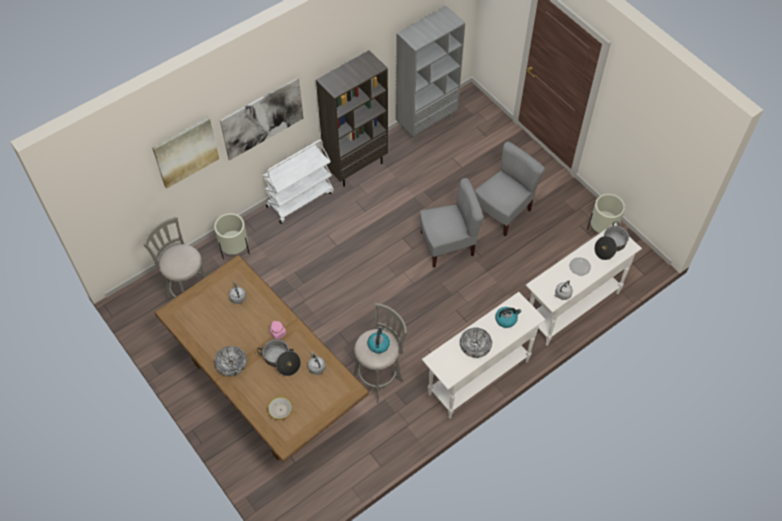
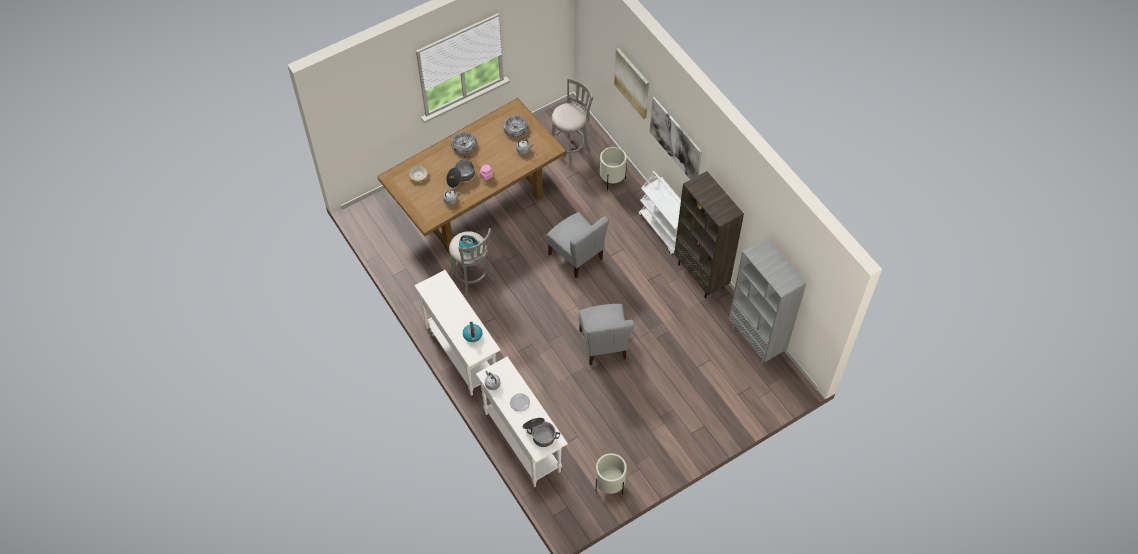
camera: 95 degrees right, 0 degrees up
(475, 345) = (451, 309): bowl -> bowl (515, 129)
(503, 211) = (639, 397): grey chair -> grey chair (576, 256)

